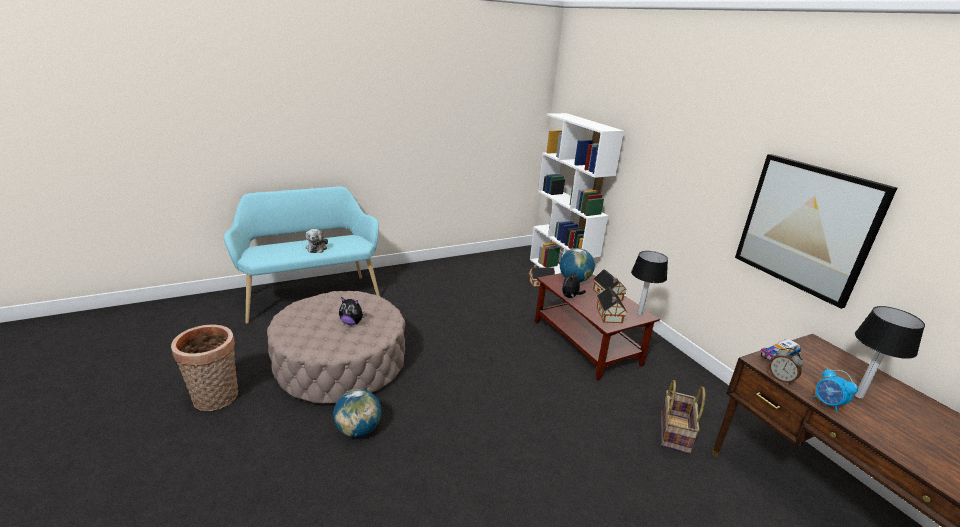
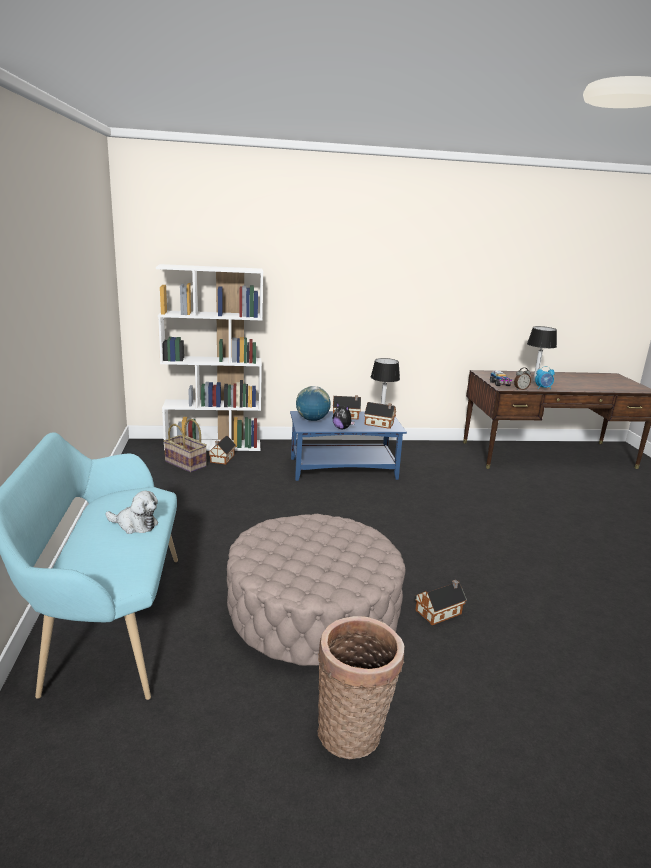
camera: 70 degrees left, 5 degrees down
(352, 323) = (329, 543): plush toy -> none
(358, 430) = (440, 612): globe -> toy house
(585, 342) = (342, 469): brown coffee table -> blue coffee table
(675, 433) = (465, 472): basket -> basket (186, 464)
(806, 227) = (448, 304): picture -> none

